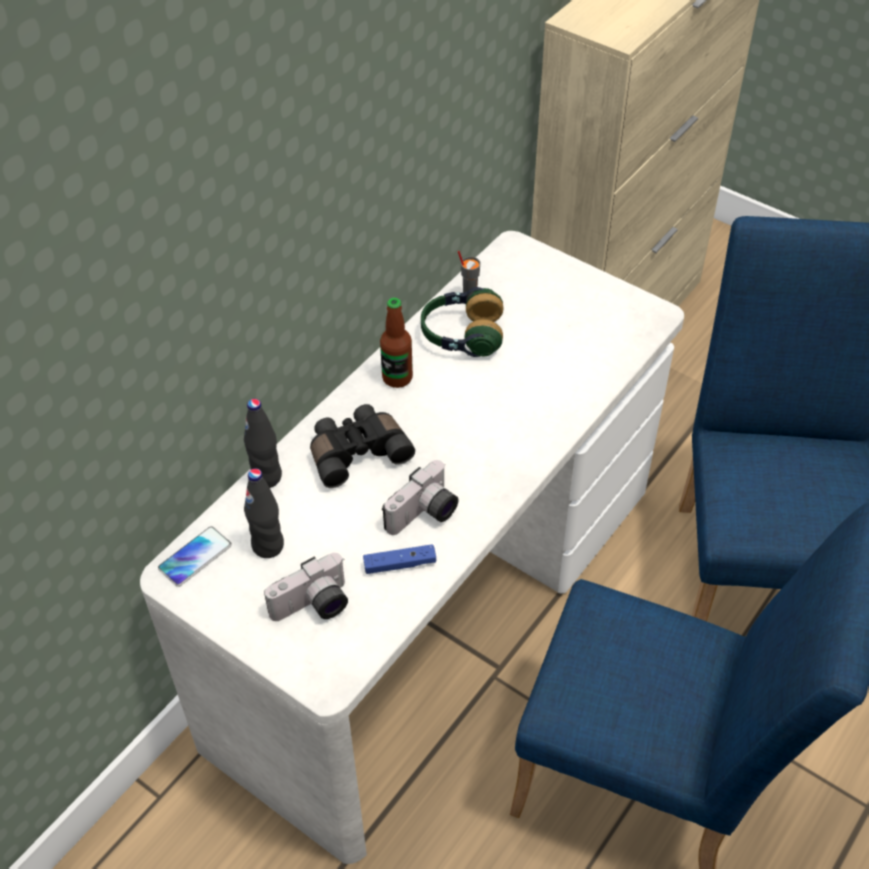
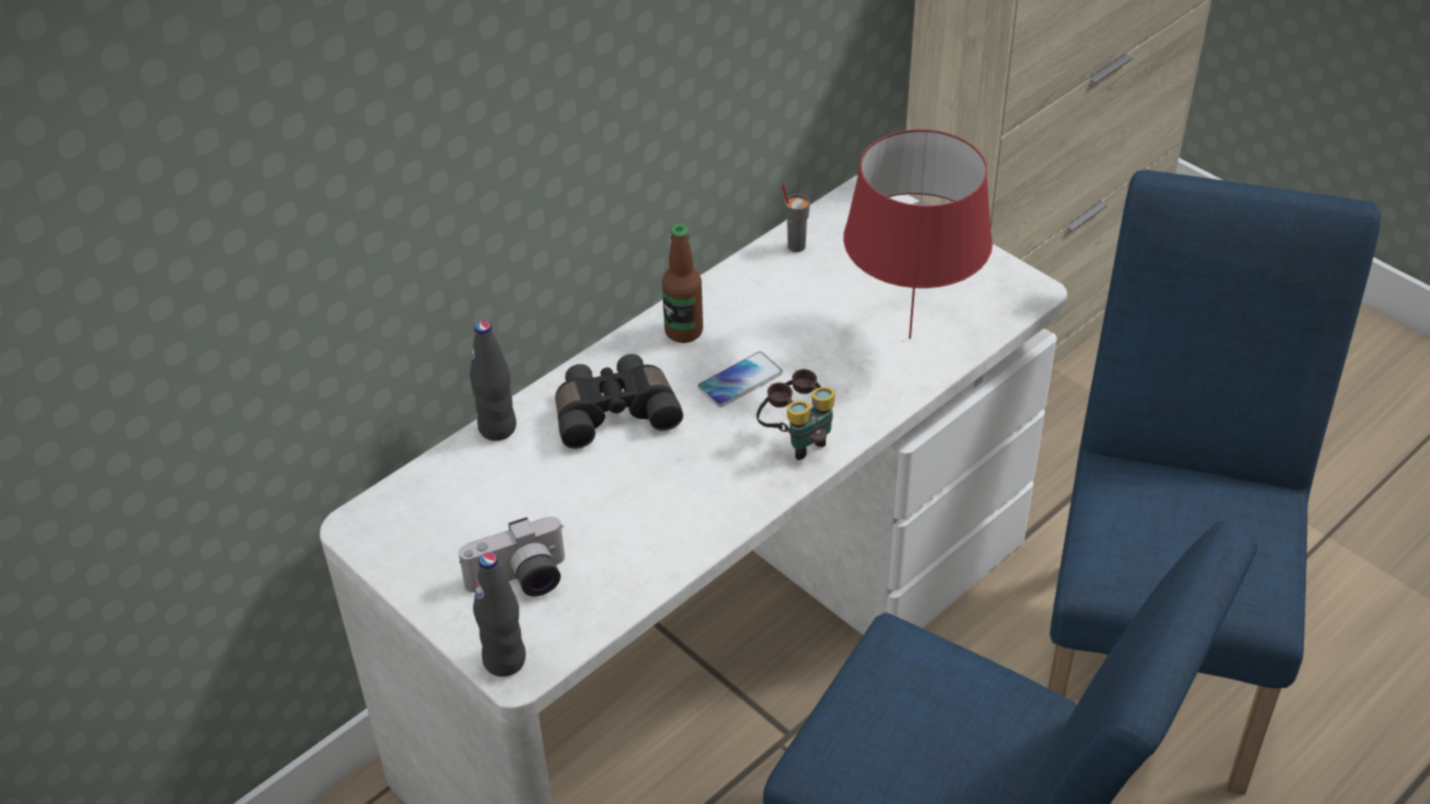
camera: 10 degrees right, 5 degrees down
(195, 557) = (391, 508): phone -> phone (740, 381)
(268, 546) = (481, 506): black bottle -> black bottle (504, 660)
(400, 564) = (637, 546): blue game controller -> none
(424, 515) = (680, 493): camera -> none
(461, 335) = (775, 290): headphones -> none
(505, 458) = (797, 439): none -> binoculars
(572, 363) = (908, 337): none -> red table lamp

